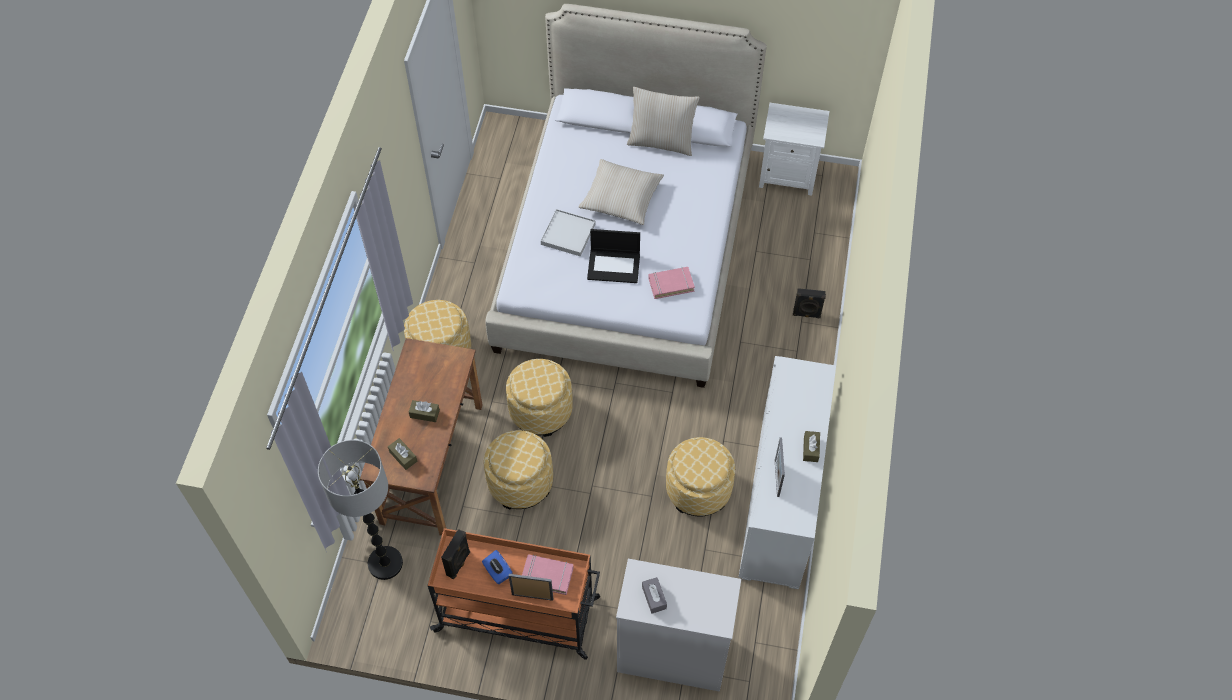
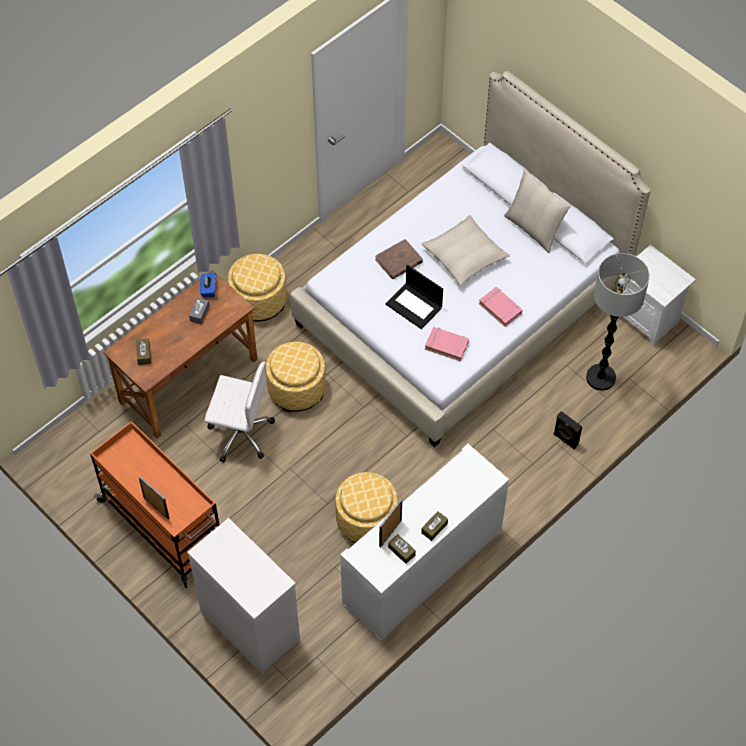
camera: 35 degrees right, 0 degrees up
(385, 563) = (102, 432): floor lamp -> floor lamp (601, 378)
(424, 414) = (182, 333): brown tissue box -> brown tissue box (401, 551)
(459, 564) = (125, 453): black speaker -> none
(497, 572) = (146, 475): blue tissue box -> blue tissue box (208, 289)
(520, 482) = (240, 433): ottoman -> white office chair
(547, 575) = (178, 500): pink book -> pink book (500, 308)
(568, 234) = (399, 261): white tray -> brown book
(654, 597) = (223, 555): grey tissue box -> grey tissue box (199, 313)

